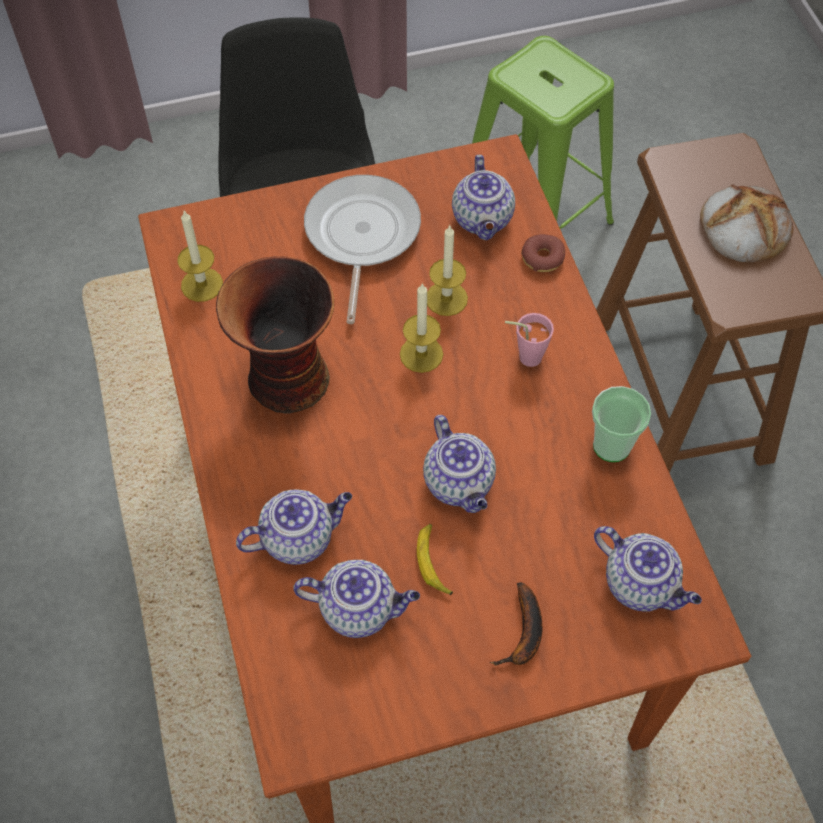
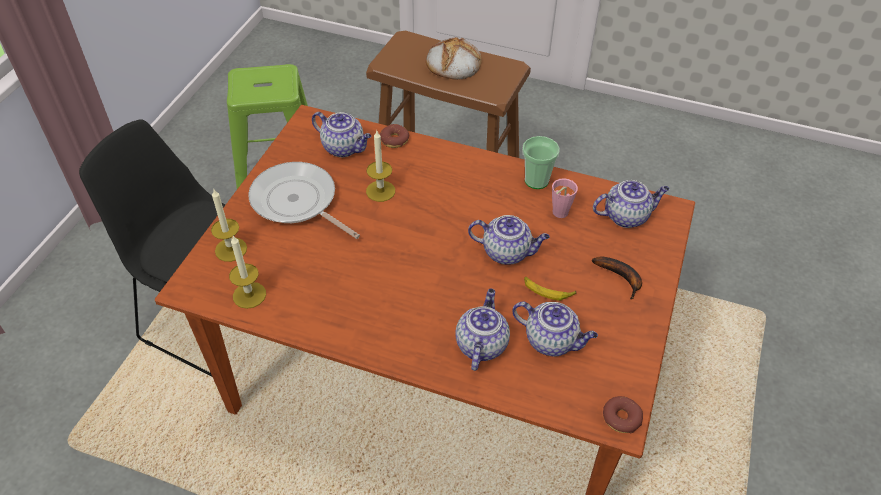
camera: 55 degrees left, 10 degrees down
(287, 381) = (365, 291): vase -> none
(300, 745) = (621, 418): none -> donut
(359, 609) = (552, 341): teapot -> teapot turned 75 degrees clockwise
(421, 354) = (407, 221): candle -> candle (231, 249)
(525, 356) = (450, 181): pink cup -> pink cup (558, 214)

